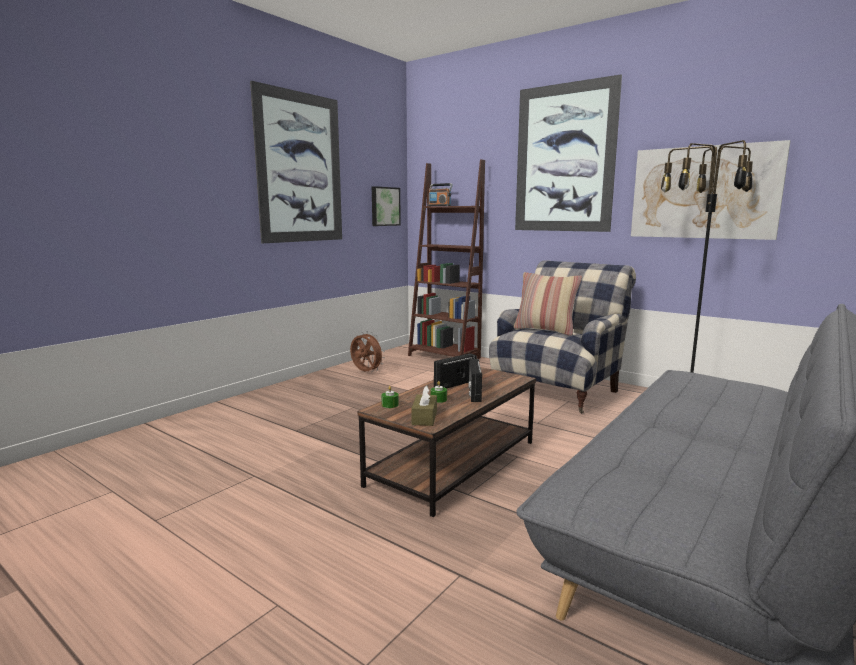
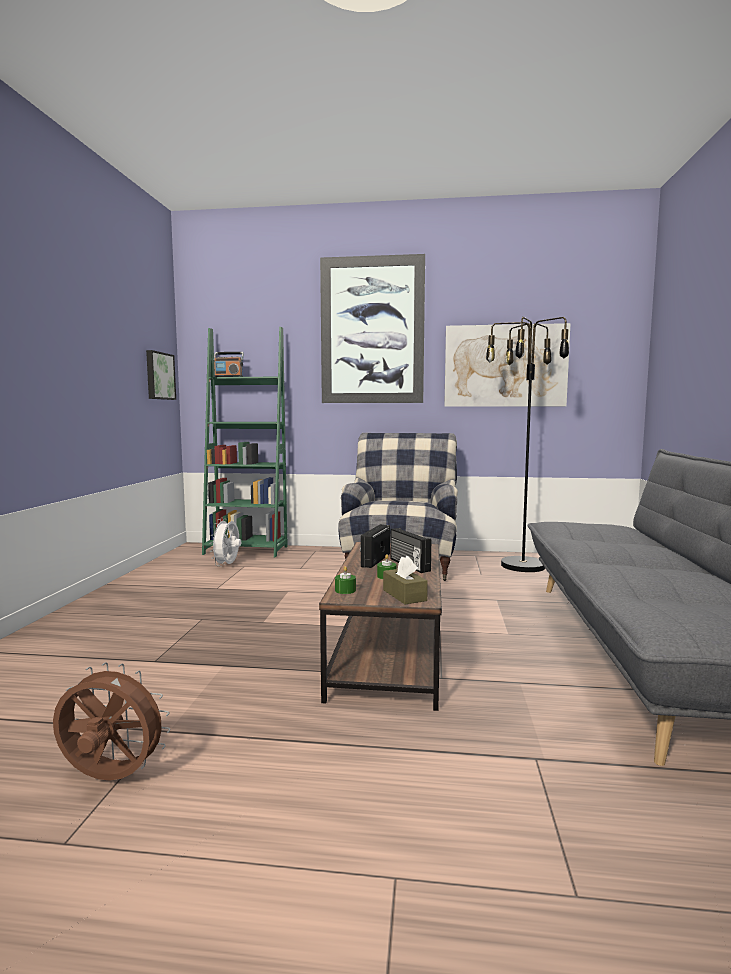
camera: 30 degrees left, 5 degrees down
(300, 168) = (73, 316): picture -> none
(366, 372) = (170, 579): brown fan -> brown fan (110, 779)
(416, 368) = (227, 565): none -> white fan
(444, 356) = (246, 550): brown bookcase -> green bookcase
(545, 330) = (395, 501): pillow -> none

